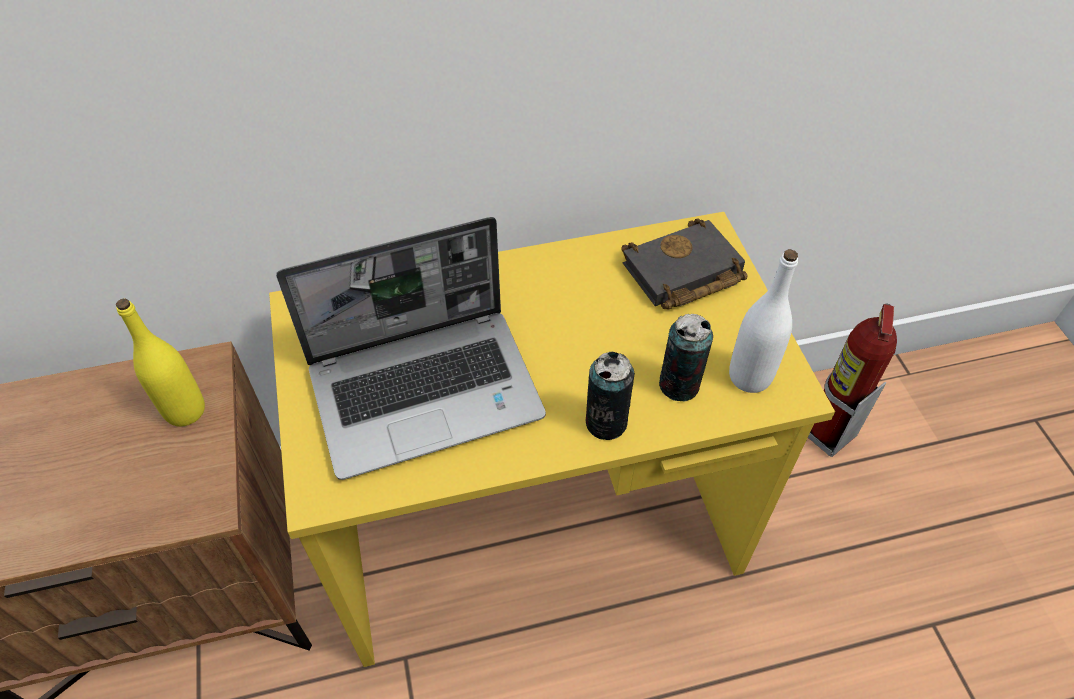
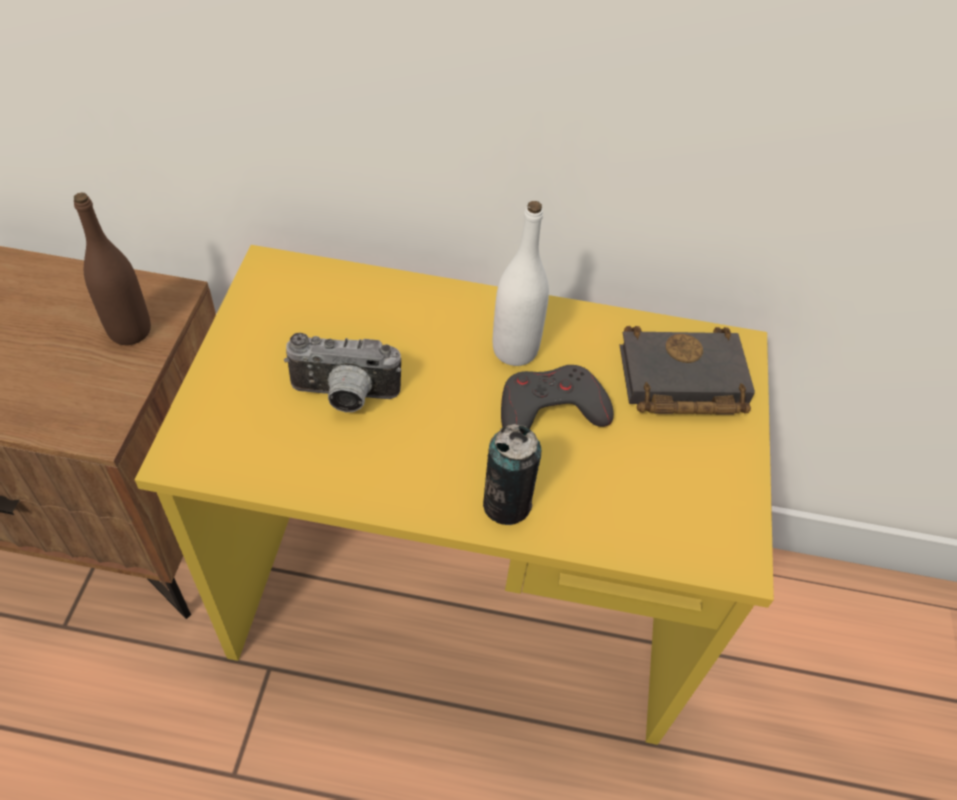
camera: 20 degrees right, 0 degrees up
(185, 411) = (130, 331): yellow bottle -> brown bottle
(427, 390) = (344, 397): laptop -> camera
(597, 334) = (550, 409): none -> grey game controller
(679, 385) = (608, 497): can -> none
(749, 377) = (694, 521): white bottle -> white bottle (515, 350)
(826, 433) = (829, 635): fire extinguisher -> none

